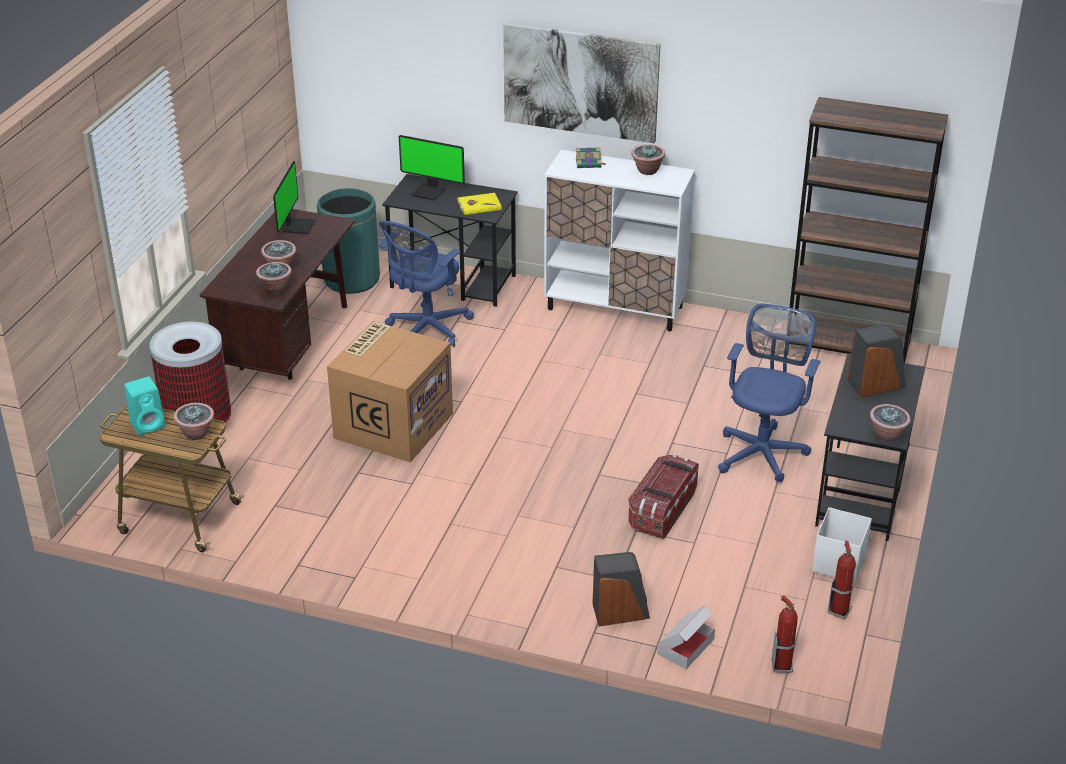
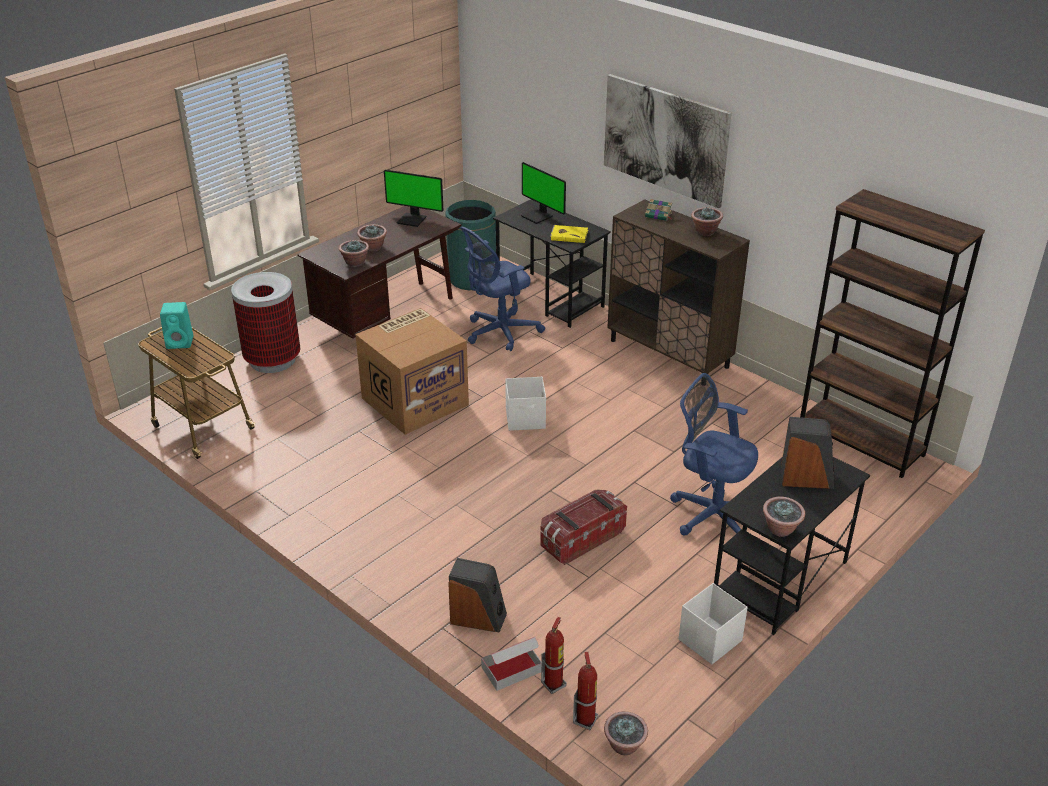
camera: 25 degrees right, 0 degrees up
(196, 433) = (207, 359): potted plant -> potted plant (624, 746)
(297, 226) = (412, 219): monitor -> monitor turned 75 degrees clockwise
(523, 412) = (526, 419): none -> white storage box
(615, 308) = (669, 354): white cabinet -> brown cabinet
(762, 451) = (711, 514): blue office chair -> blue office chair turned 105 degrees counterclockwise
(839, 611) = (678, 686): fire extinguisher -> fire extinguisher (554, 684)

